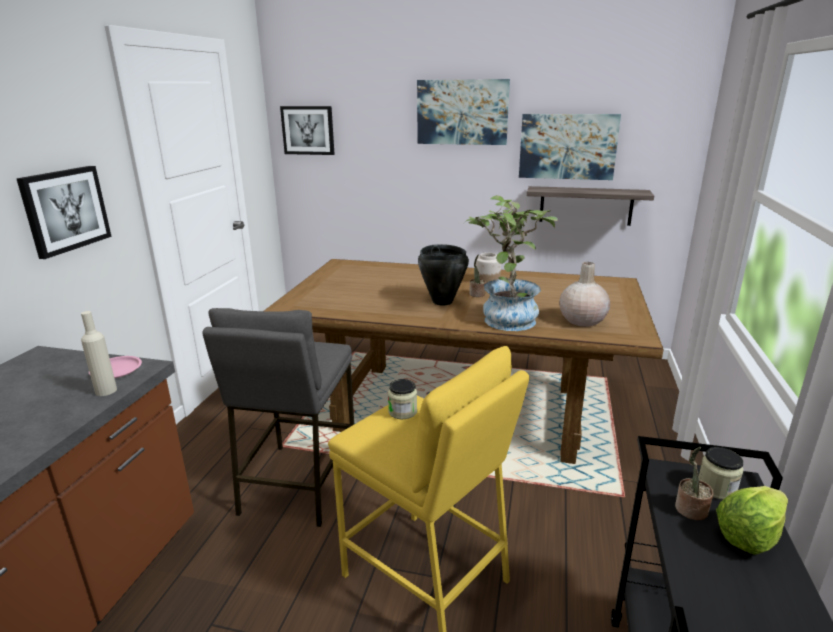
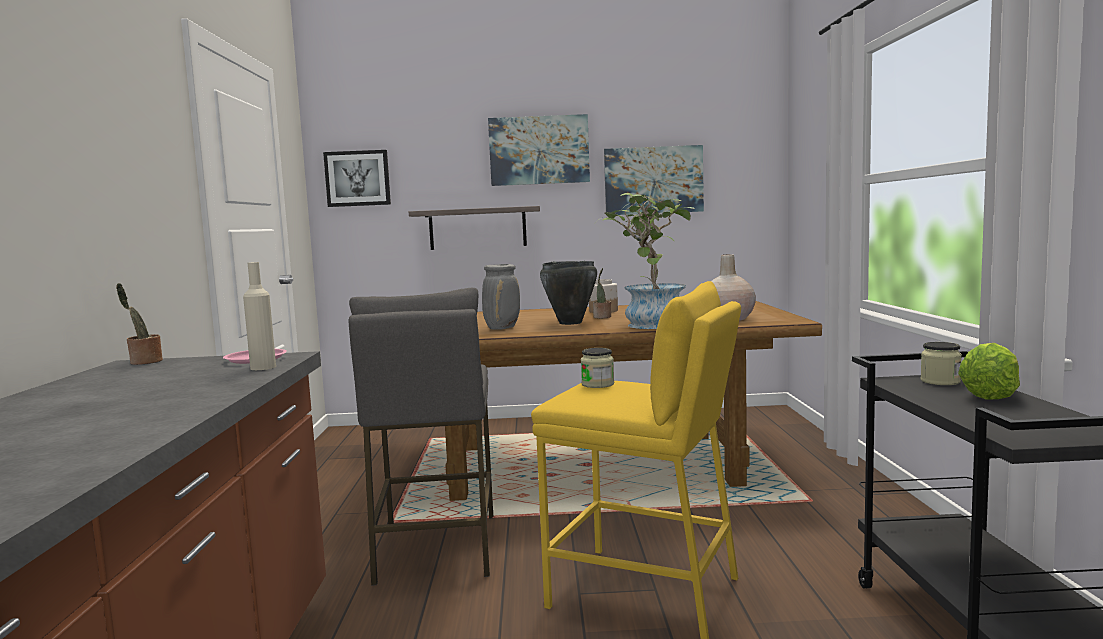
camera: 15 degrees left, 15 degrees down
(65, 210) = (144, 204): picture -> none
(382, 302) = (502, 328): none -> grey vase
(585, 205) = (679, 241): shelf -> shelf (477, 228)
(690, 510) = (930, 392): potted plant -> potted plant (144, 362)

